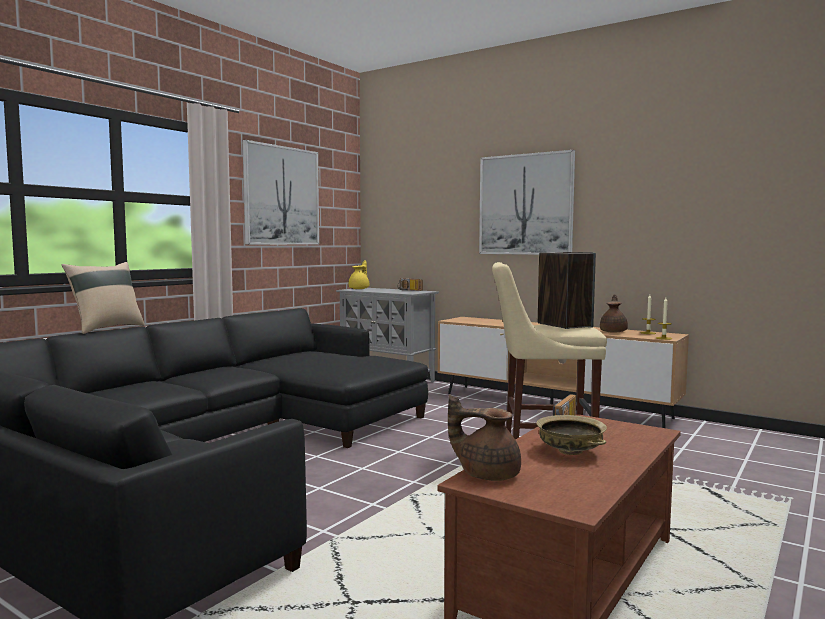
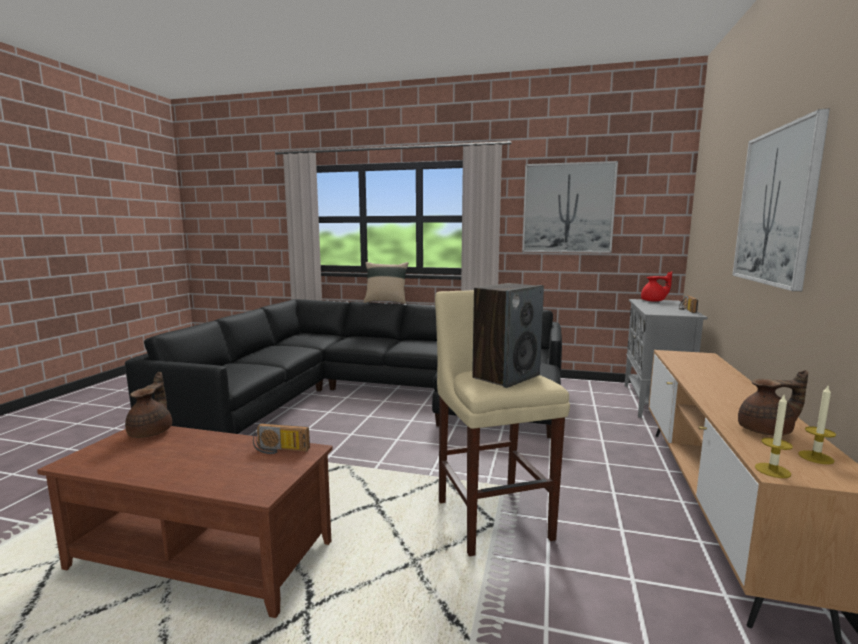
camera: 70 degrees right, 5 degrees up
(359, 289) = (654, 301): yellow teapot -> red teapot
(570, 451) = (197, 454): beige bowl -> none

